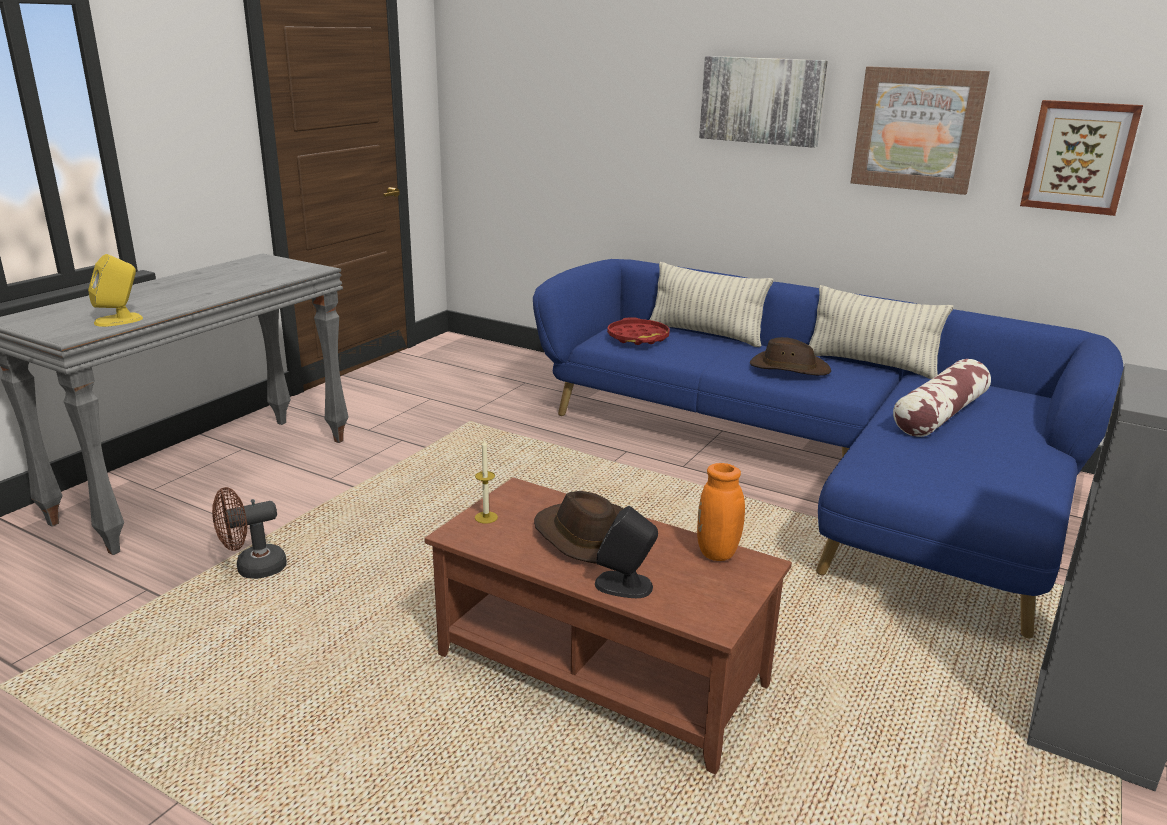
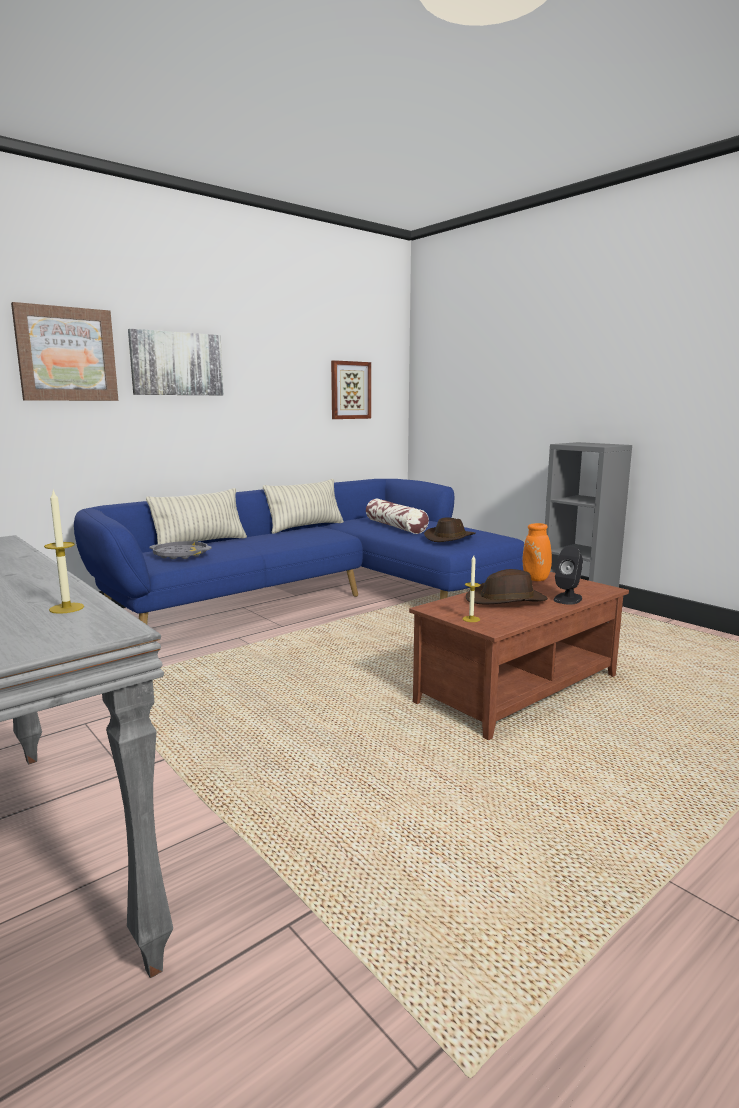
camera: 70 degrees left, 10 degrees down
(119, 320) = (66, 608): yellow speaker -> candle
(253, 569) = (295, 833): brown fan -> none
(638, 337) = (181, 554): red tray -> grey tray
(789, 368) = (293, 537): brown hat -> brown hat (450, 538)
(917, 129) = (277, 380): picture -> picture (66, 354)

